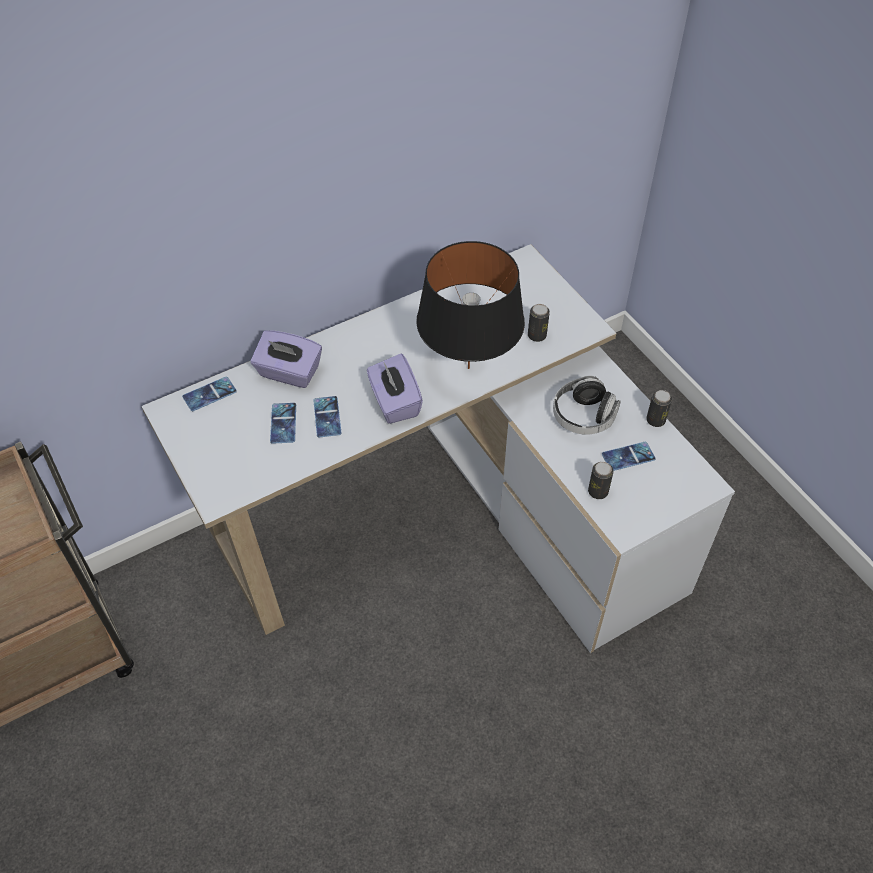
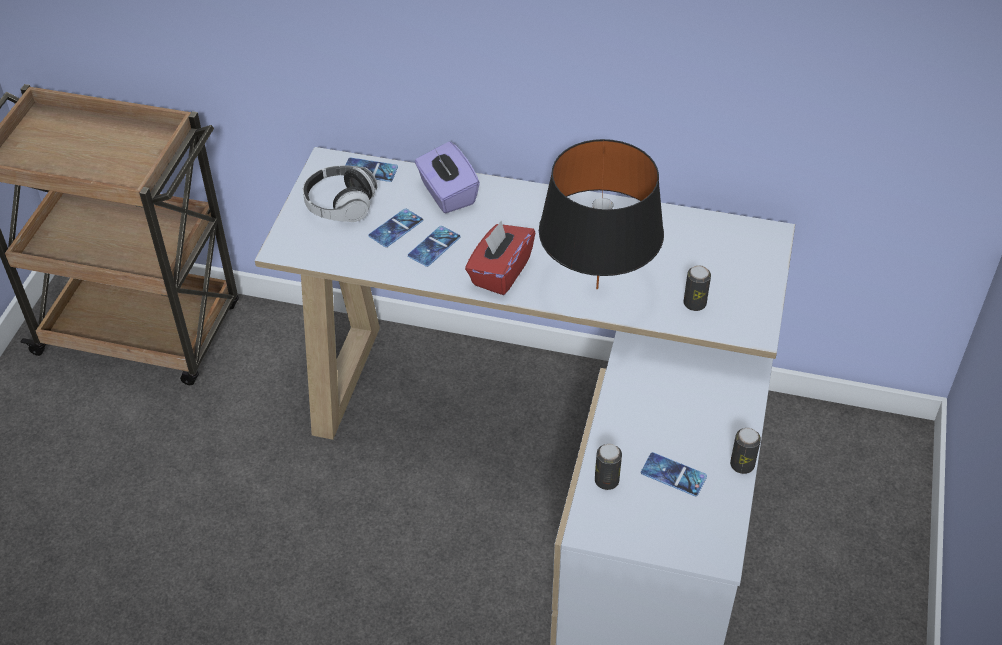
camera: 45 degrees right, 5 degrees down
(394, 402) = (500, 272): purple tissue box -> red tissue box
(583, 416) = (675, 412): headphones -> headphones (341, 205)

